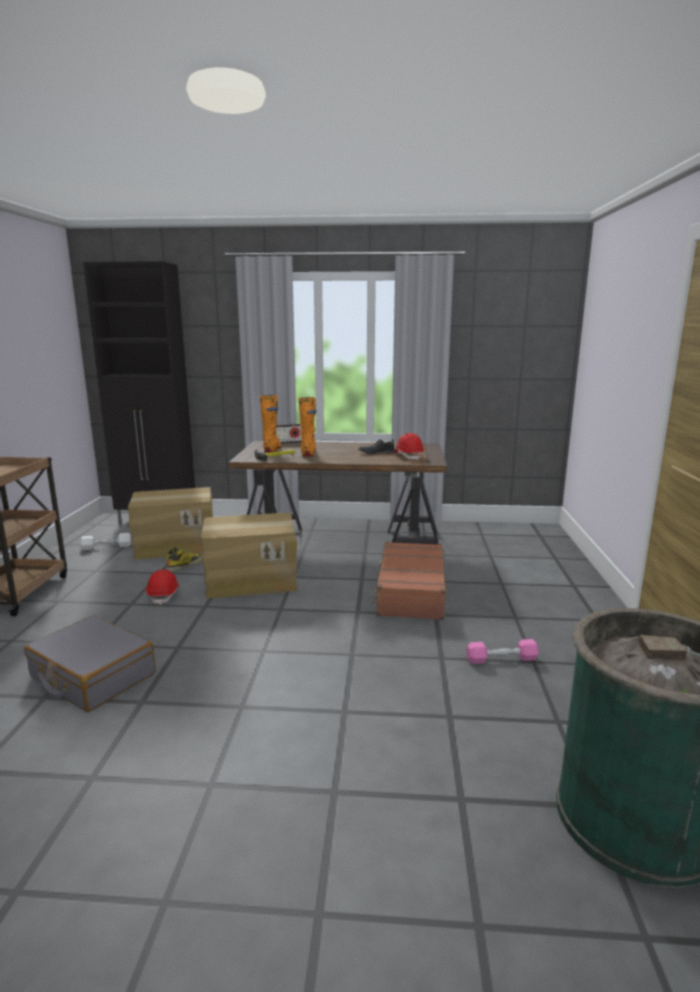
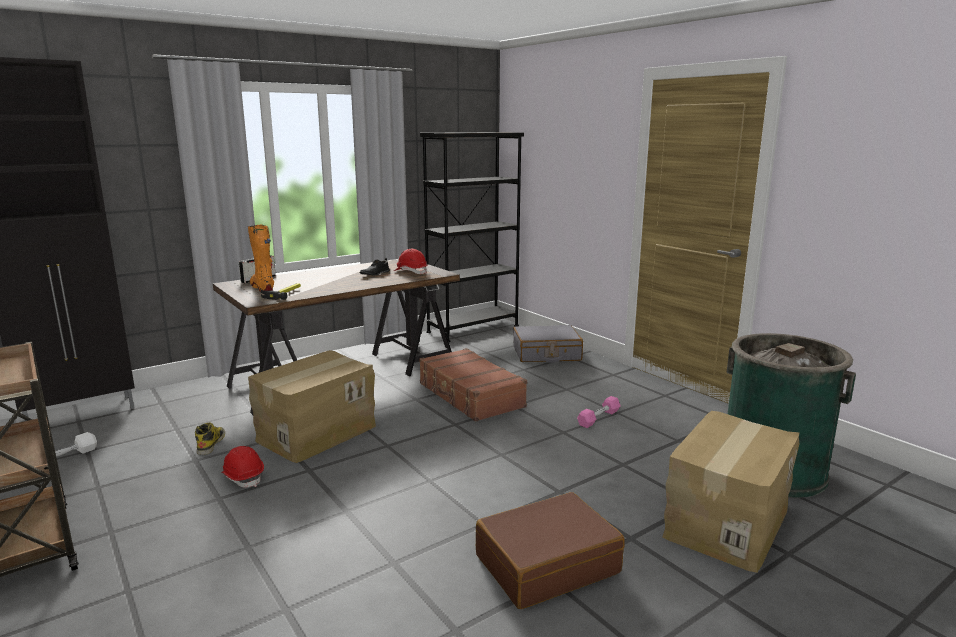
camera: 40 degrees left, 0 degrees up
(92, 676) = (303, 570): grey suitcase -> grey suitcase (546, 354)
(176, 545) = (162, 430): cardboard box -> cardboard box (725, 521)
(230, 768) = (546, 563): none -> brown suitcase
(308, 453) = (311, 285): orange boot -> none
(513, 530) = (473, 329): none -> black bookcase

